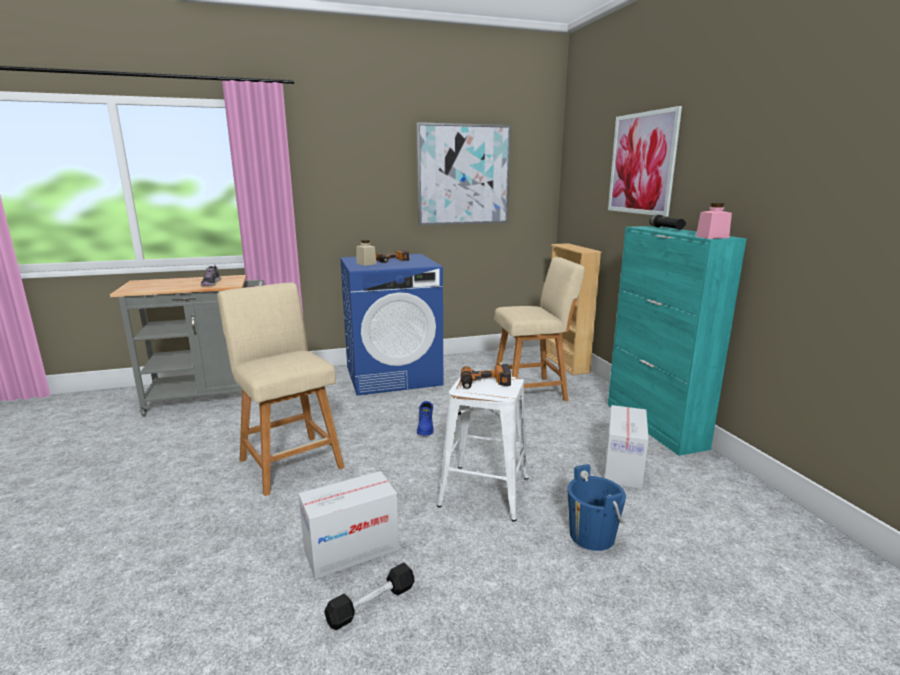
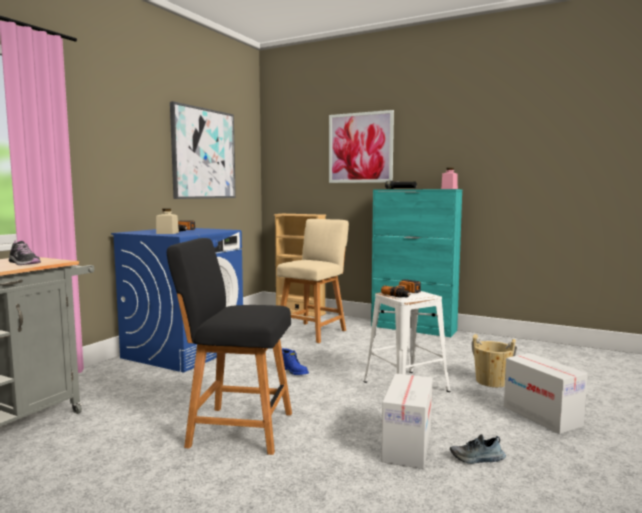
camera: 45 degrees left, 10 degrees down
(289, 461) = (235, 429): beige stool -> black stool
(372, 604) = (477, 459): black dumbbell -> shoe
(592, 536) = (491, 381): blue bucket -> beige bucket
(623, 468) = (441, 350): cardboard box -> cardboard box (542, 416)

